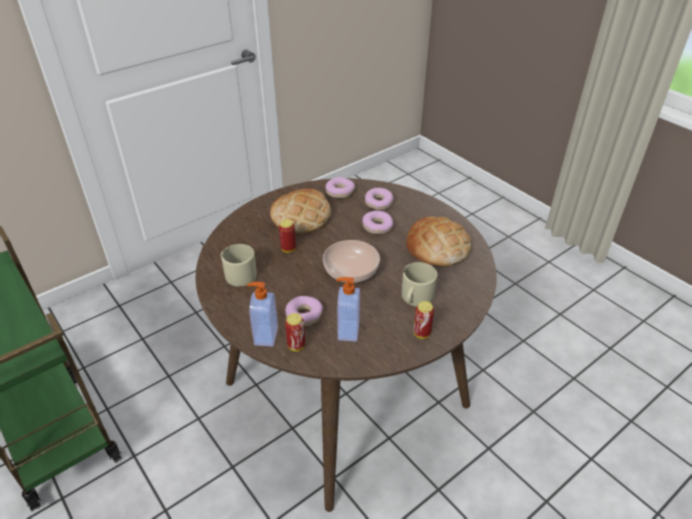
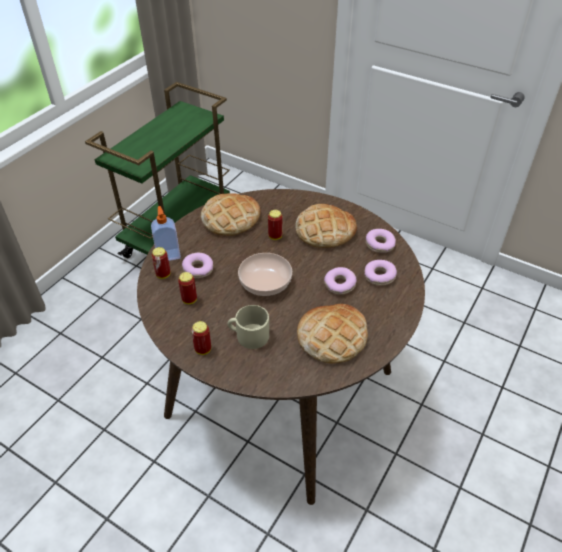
camera: 70 degrees right, 5 degrees up
(237, 274) = (230, 218): beige mug -> bread
(347, 331) = (189, 300): soap dispenser -> can

